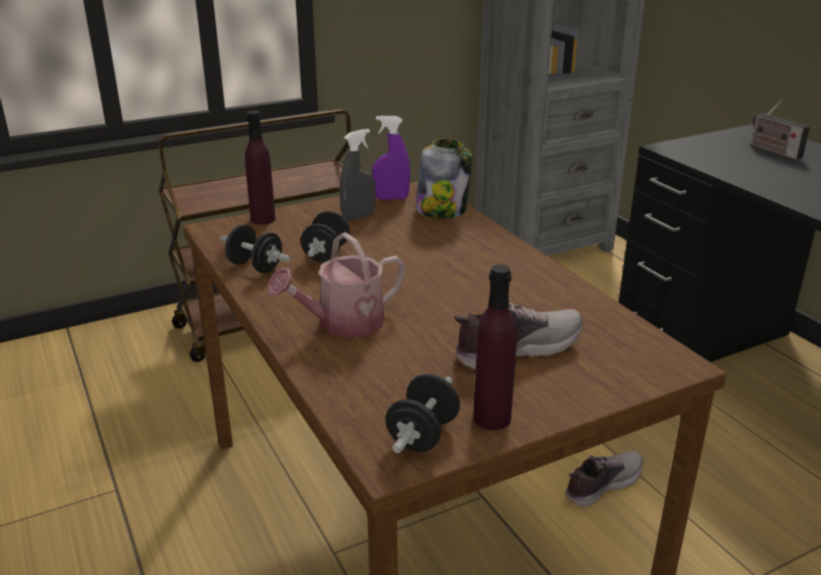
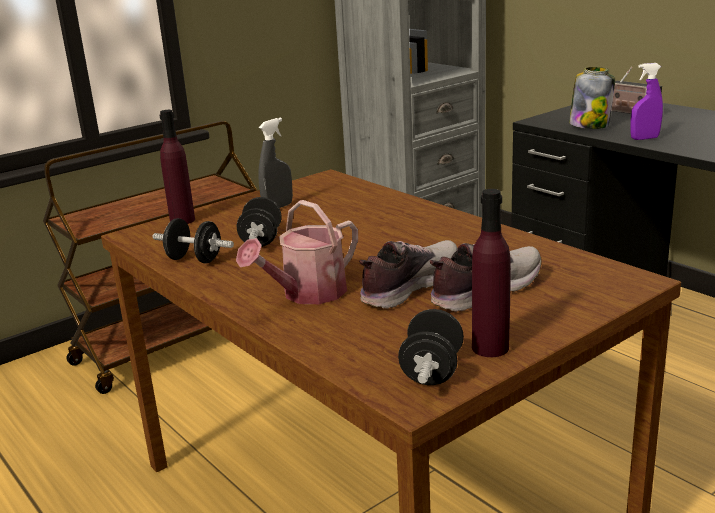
camera: 10 degrees left, 5 degrees down
(391, 198) = (302, 188): purple spray bottle -> purple spray bottle (644, 138)
(442, 210) = (357, 192): jar -> jar (589, 125)
(601, 485) = (543, 439): shoe -> shoe (408, 286)

